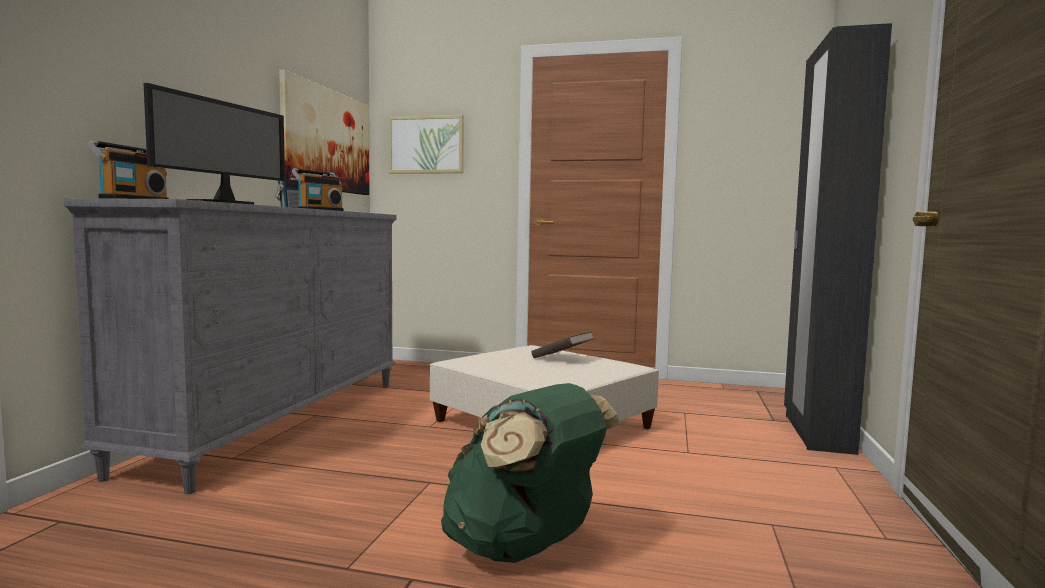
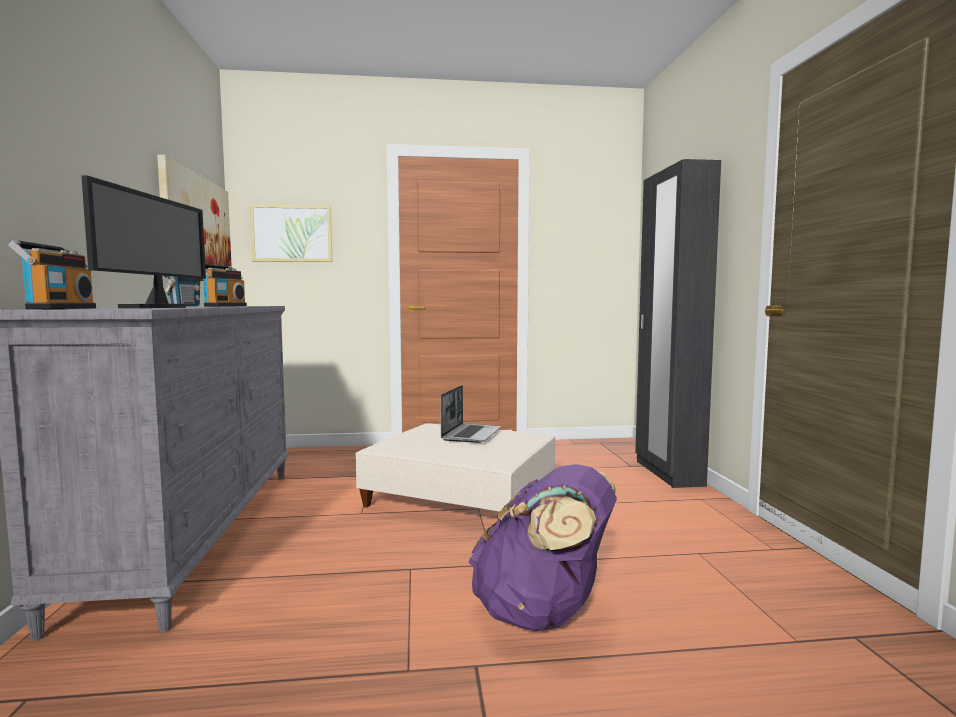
camera: 20 degrees left, 0 degrees up
(524, 548) = (543, 613): green backpack -> purple backpack
(562, 358) = (471, 434): brown book -> laptop

